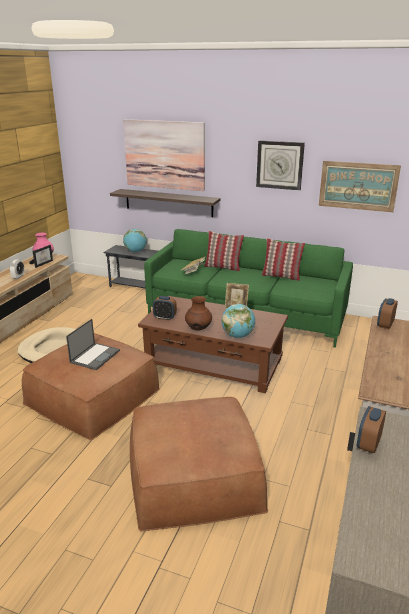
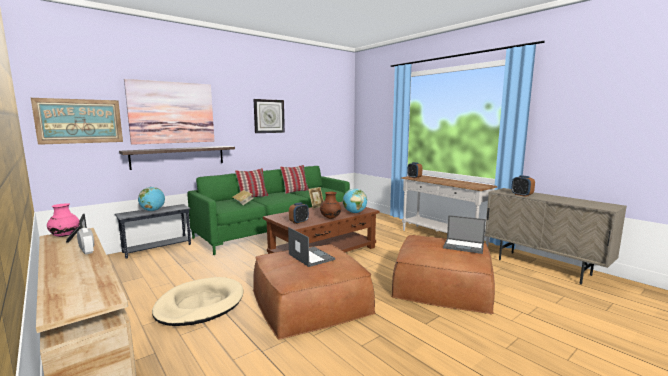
camera: 60 degrees left, 15 degrees down
(208, 447) = (464, 246): none -> laptop
(358, 186) = (314, 126): picture -> picture (80, 121)

